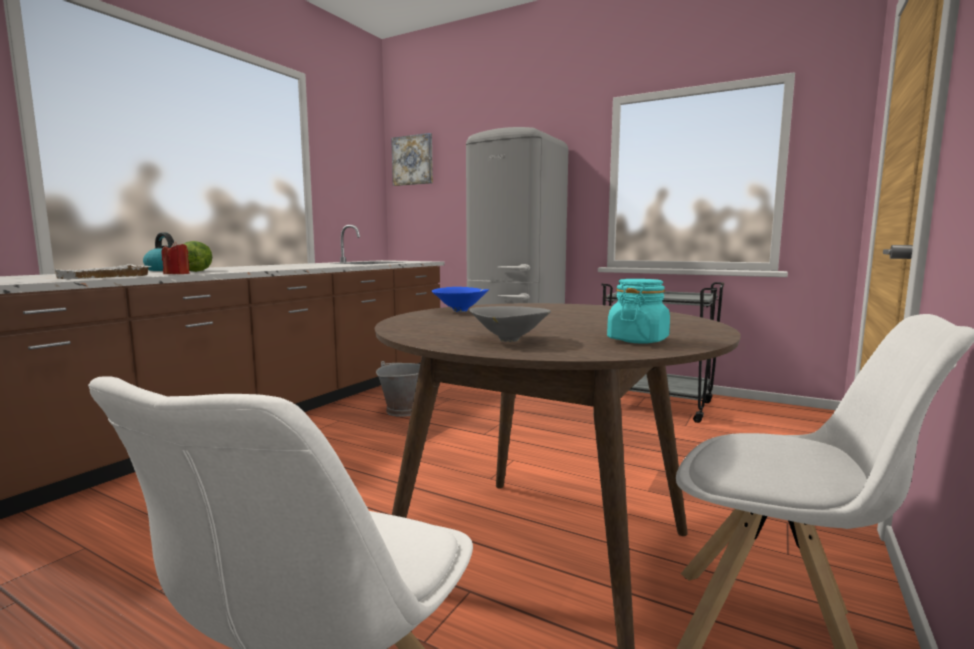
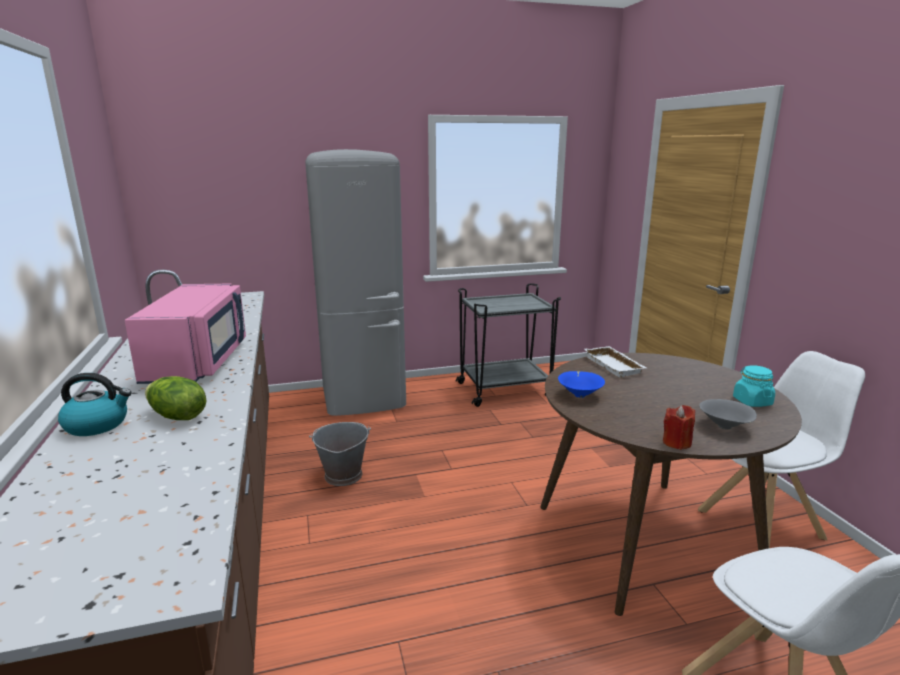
camera: 45 degrees left, 10 degrees up
(105, 277) = (204, 481): white tray -> white tray (615, 366)
(177, 274) = (221, 435): red candle -> red candle (676, 442)
(288, 267) = (199, 362): none -> pink microwave
(413, 160) = (169, 158): picture -> none

